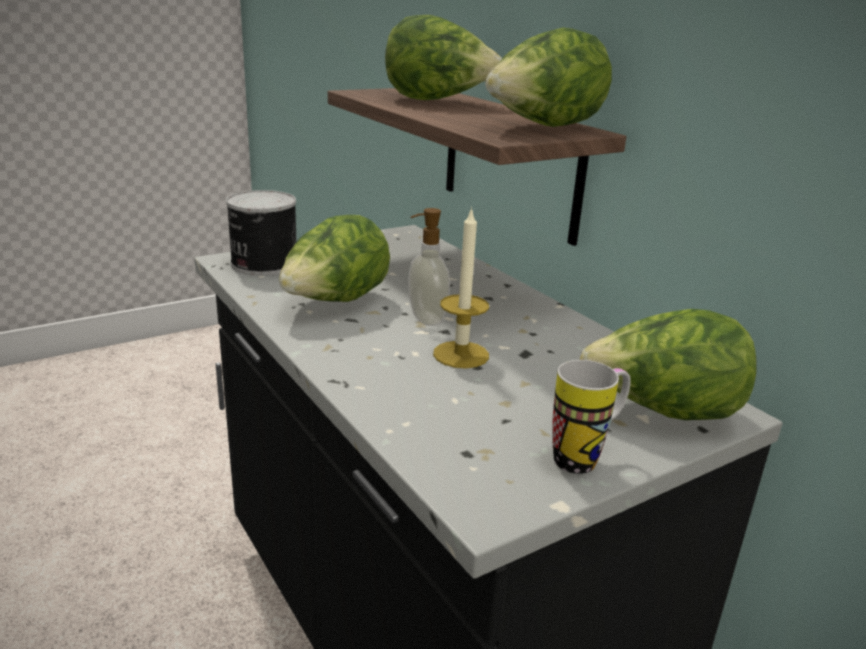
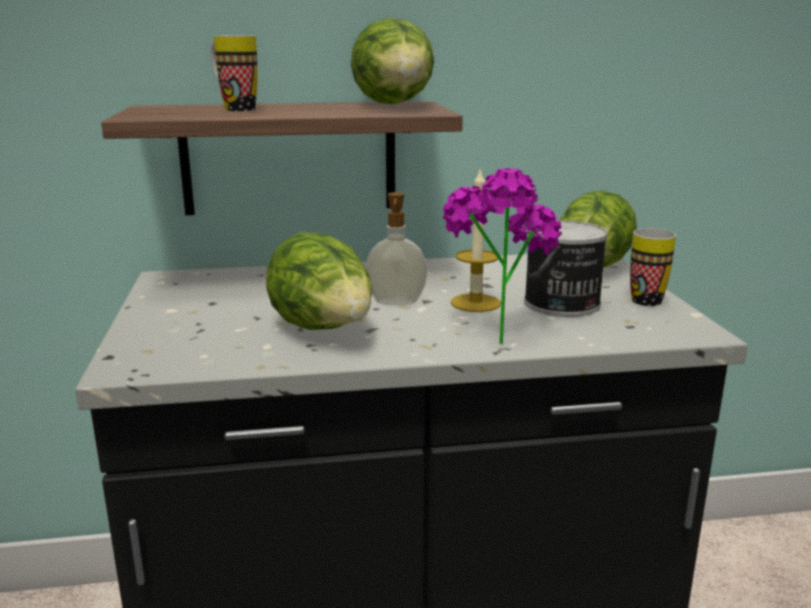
camera: 65 degrees left, 5 degrees down
(262, 263) = (164, 351): can -> can (562, 304)
(376, 375) = (495, 335): none -> potted plant
(437, 101) = (234, 109): lettuce -> mug

